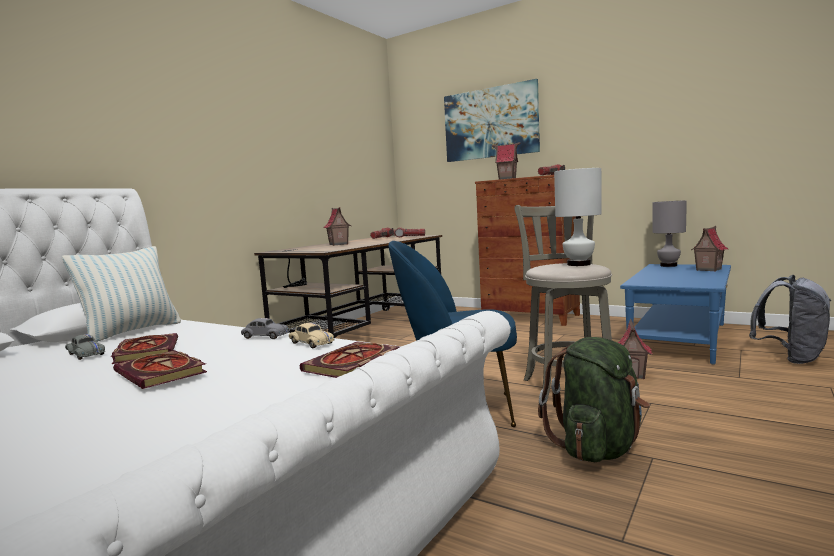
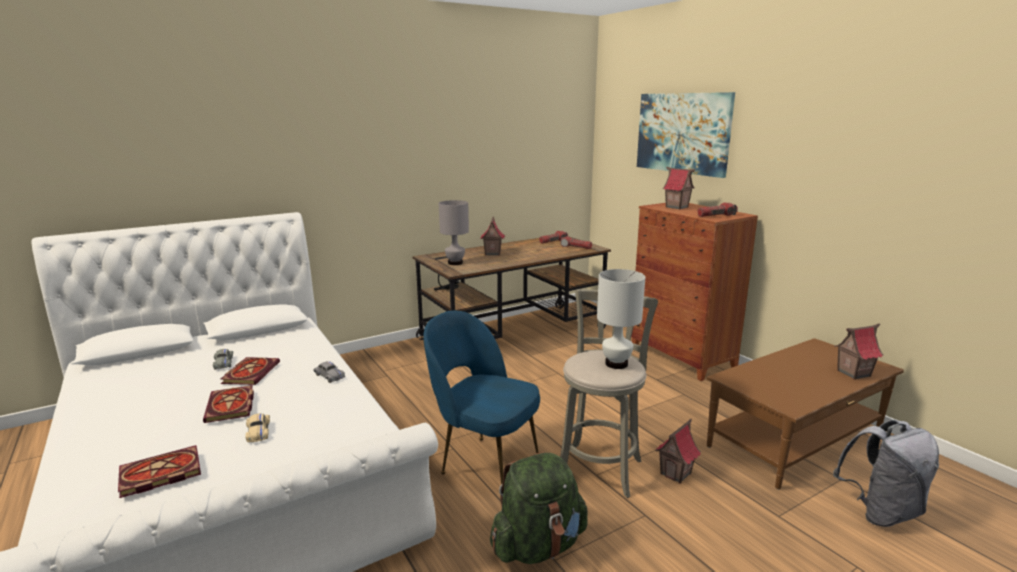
camera: 25 degrees right, 10 degrees up
(131, 332) = (271, 339): pillow -> none
(312, 343) = (341, 398): beige toy car -> beige toy car (258, 432)
(352, 364) = (328, 439): book -> book (158, 475)
(669, 265) = (827, 349): grey table lamp -> grey table lamp (455, 263)
(679, 339) = (795, 439): blue coffee table -> brown coffee table

